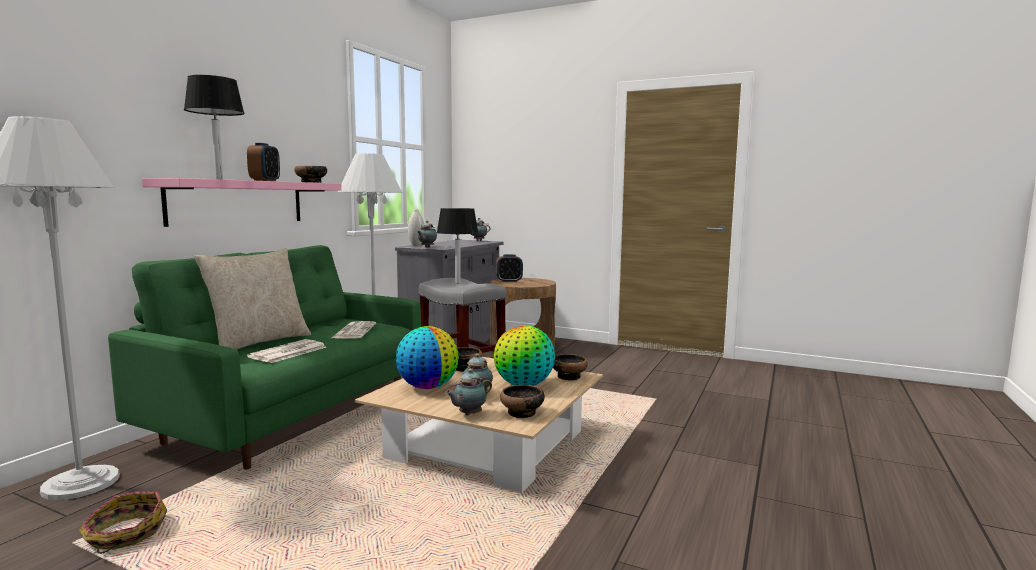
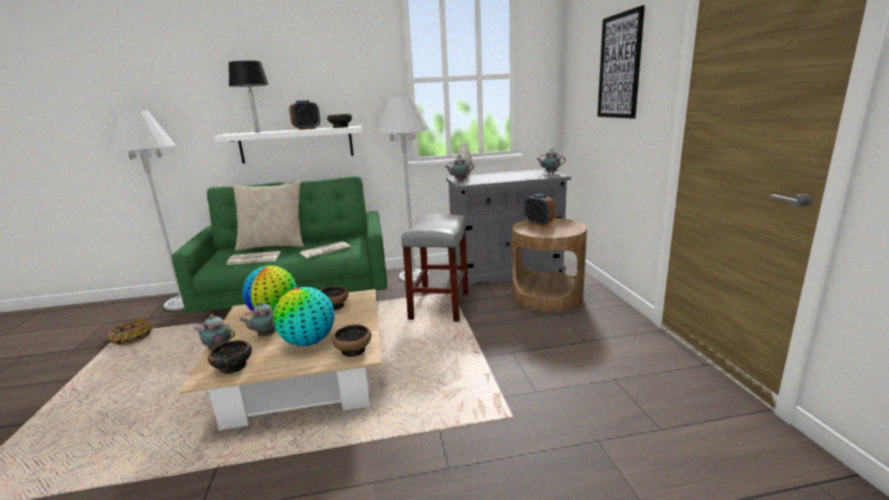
camera: 55 degrees right, 10 degrees up
(238, 202) = (296, 144): pink shelf -> white shelf
(457, 283) = (430, 223): black table lamp -> none
(543, 150) = (619, 66): none -> picture

